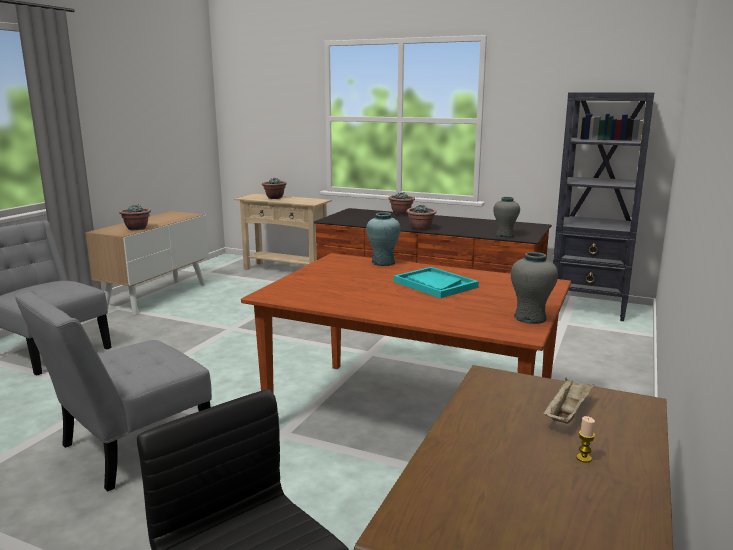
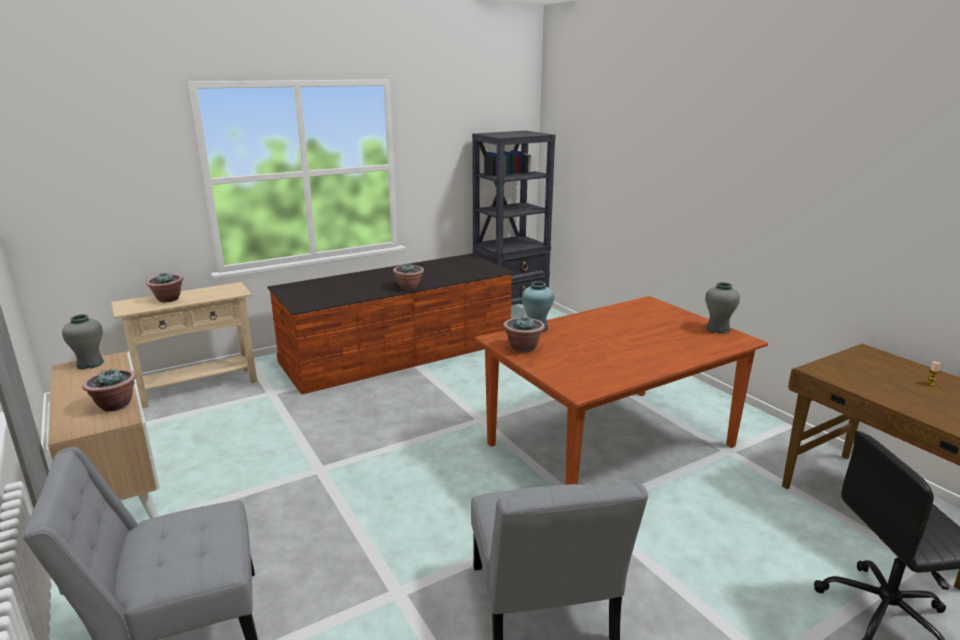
camera: 55 degrees left, 5 degrees up
(401, 213) = (340, 277): potted plant -> potted plant (523, 348)
(435, 284) = (618, 330): turquoise tray -> none
(505, 235) = (481, 273): grey vase -> grey vase (90, 364)
(567, 413) = (875, 369): beige tray -> none

